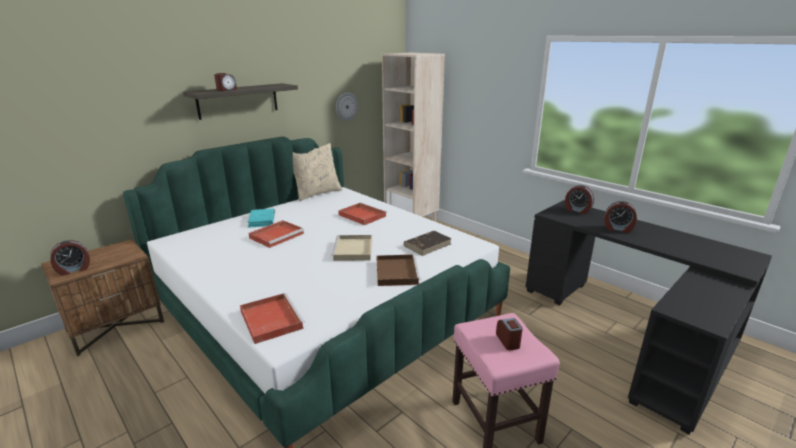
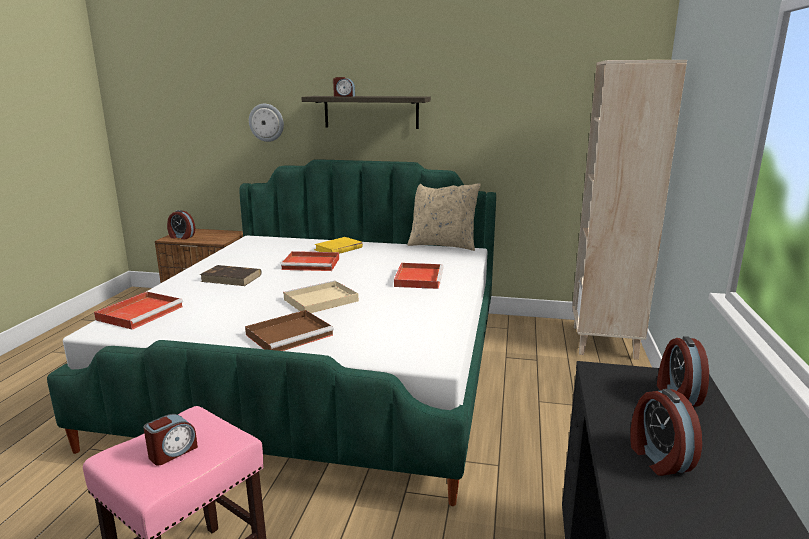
camera: 55 degrees right, 5 degrees down
(262, 220) = (338, 249): turquoise book -> yellow book
(346, 106) = (529, 138): wall clock -> wall clock (266, 122)
(427, 244) = (388, 331): brown book -> brown book (232, 278)

